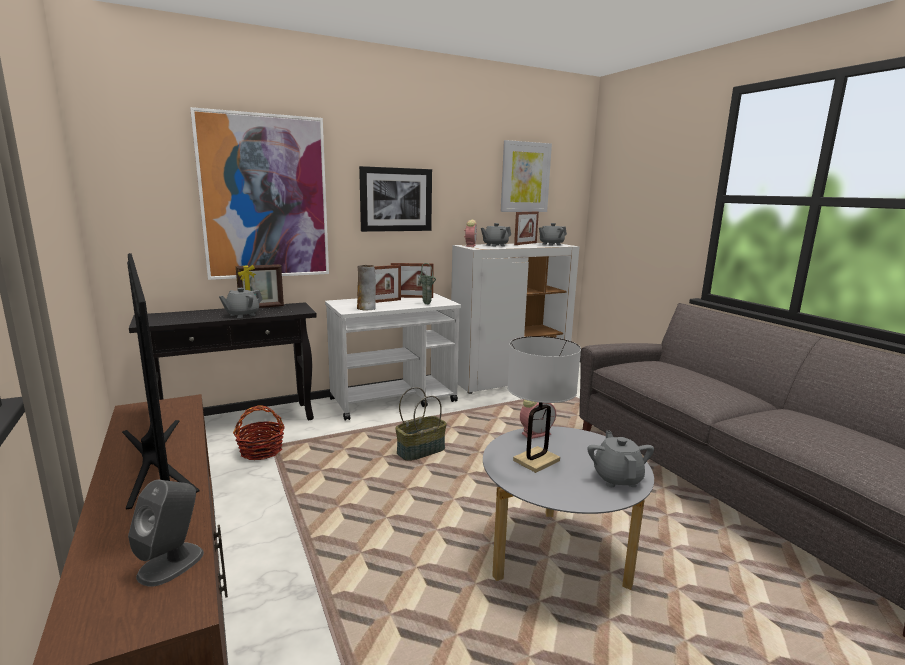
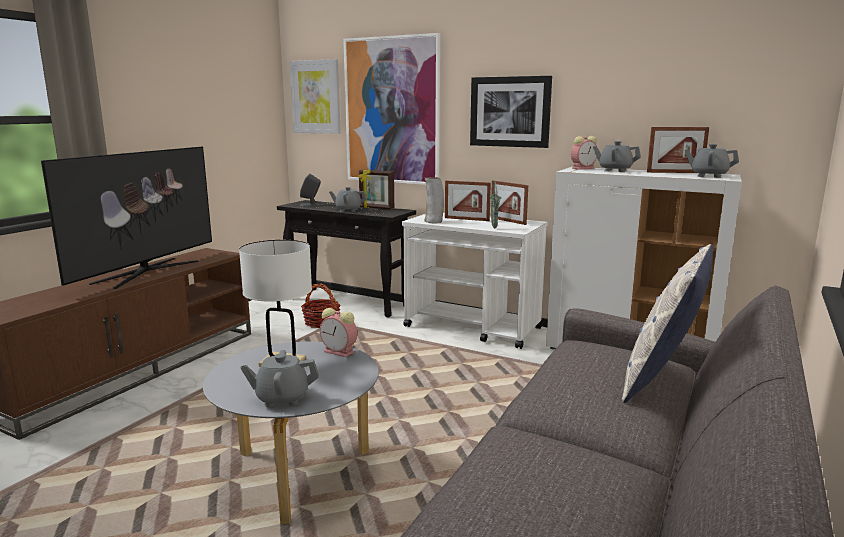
camera: 55 degrees right, 0 degrees up
(172, 563) = (42, 305): grey speaker -> grey speaker (310, 205)
(421, 451) = (399, 367): basket -> none
(525, 177) = (697, 78): picture -> picture (316, 97)
(617, 478) = (282, 398): grey teapot -> grey teapot turned 150 degrees counterclockwise
(695, 369) = (661, 380): none -> pillow

